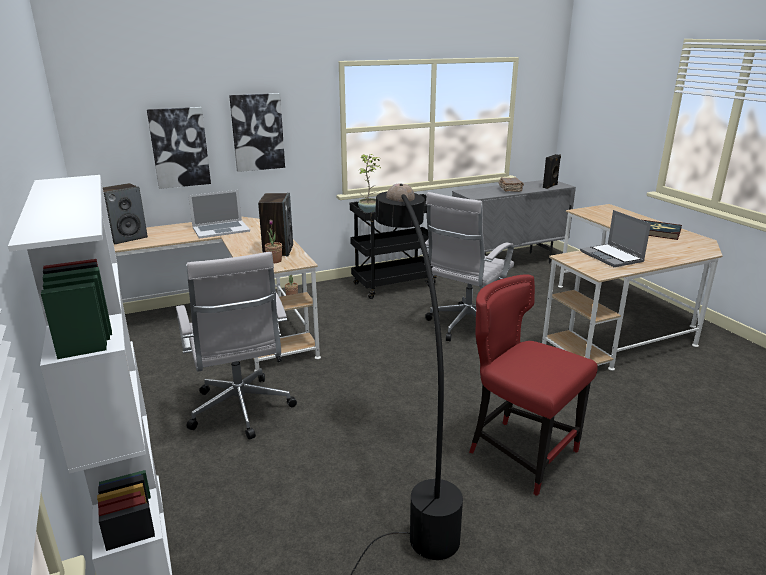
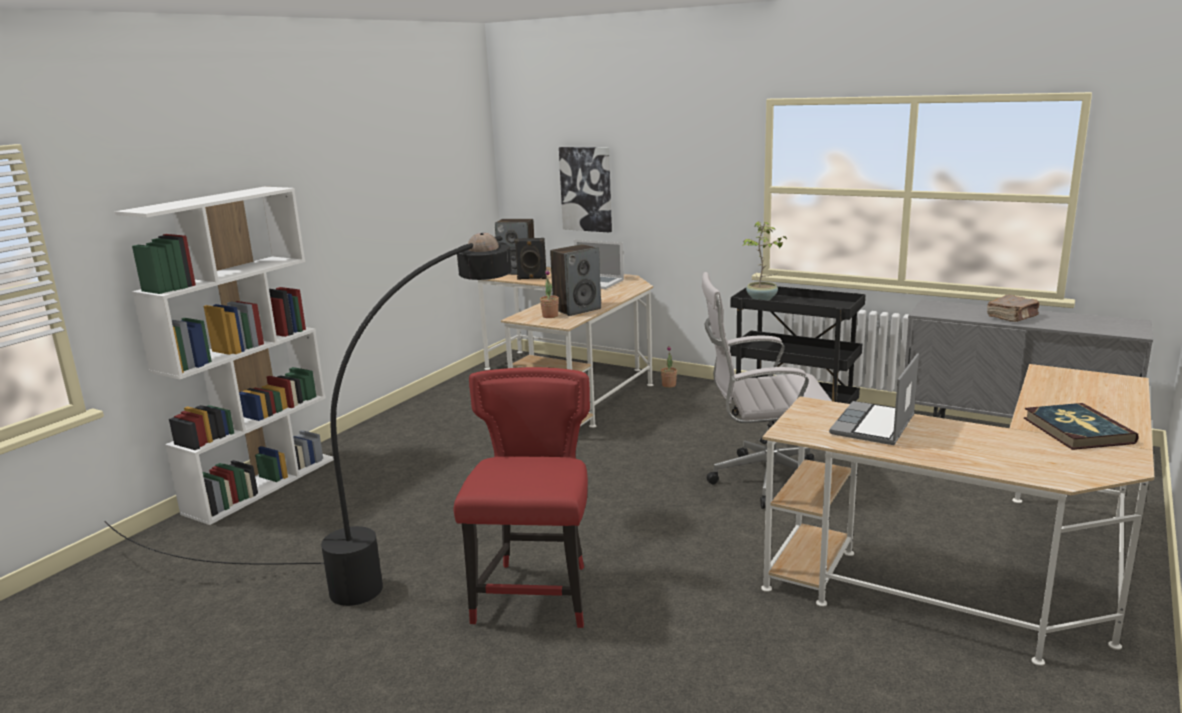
camera: 55 degrees right, 5 degrees down
(241, 411) = (446, 449): white office chair -> none
(257, 132) = (663, 180): picture -> none
(550, 186) = (1102, 328): black speaker -> black speaker (532, 278)

